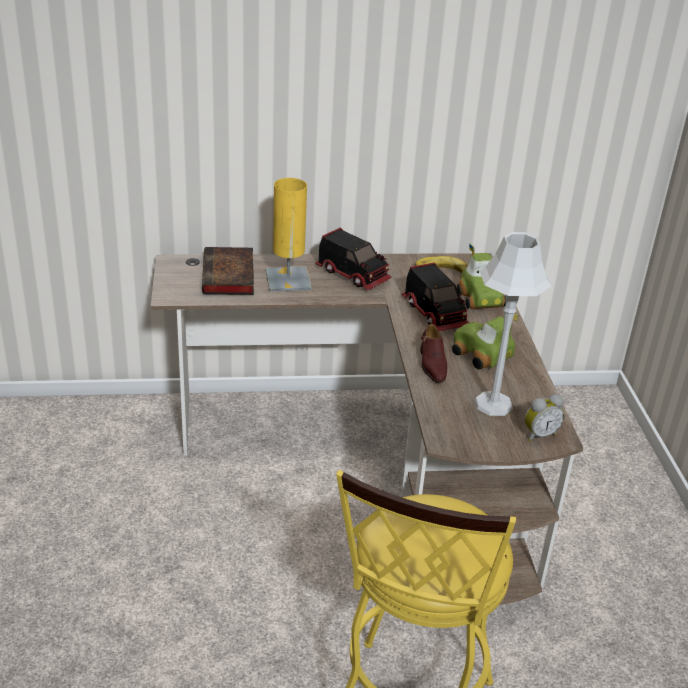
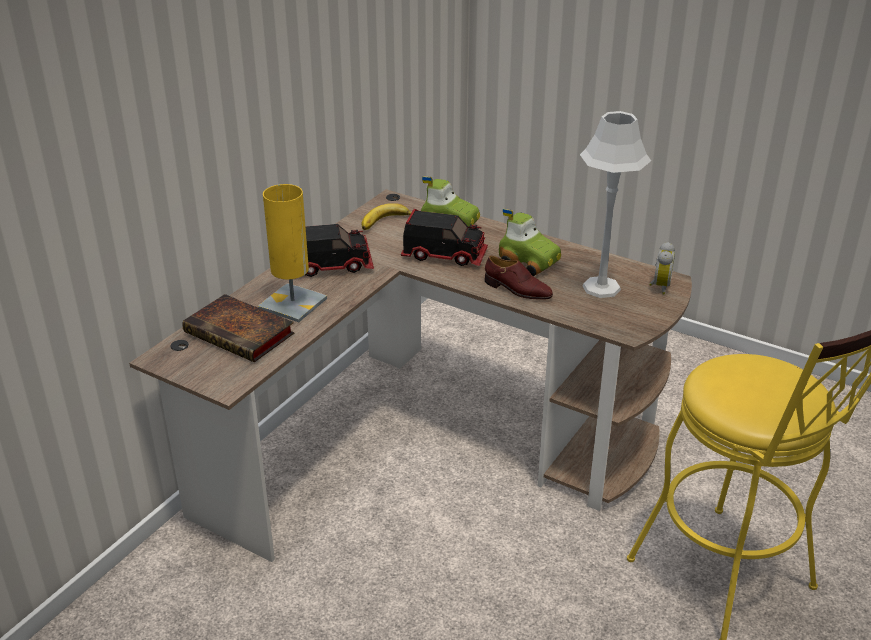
camera: 50 degrees left, 0 degrees up
(481, 355) = (530, 262): toy car -> toy car turned 135 degrees counterclockwise

